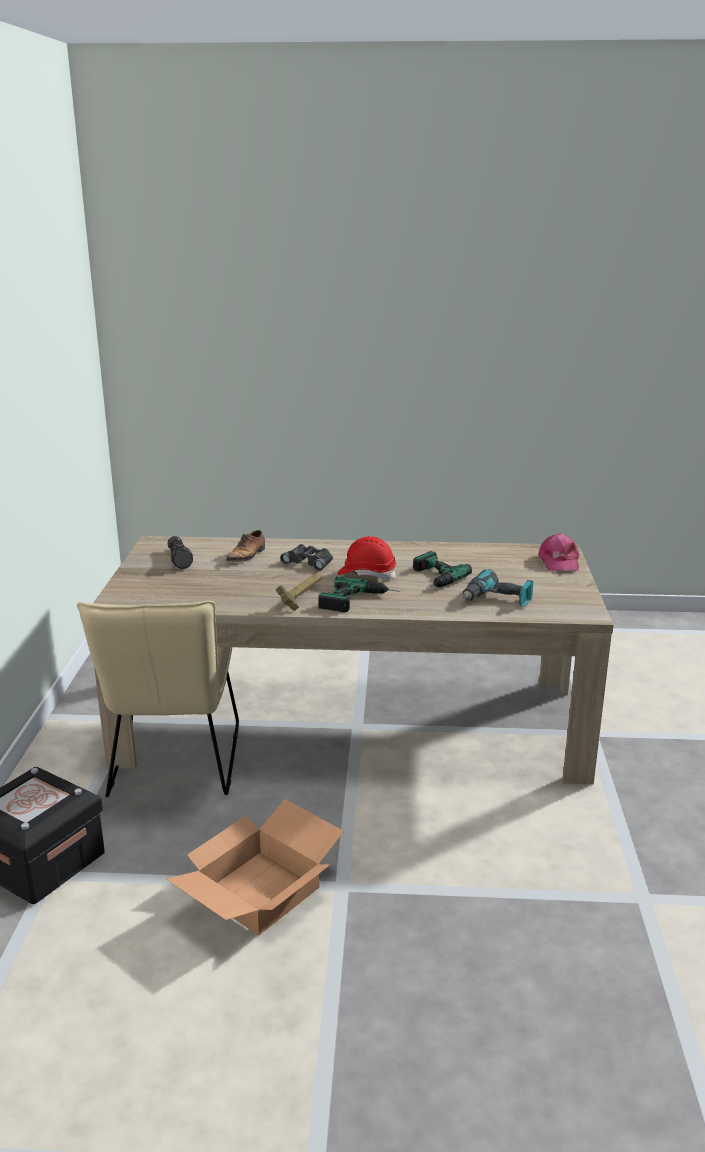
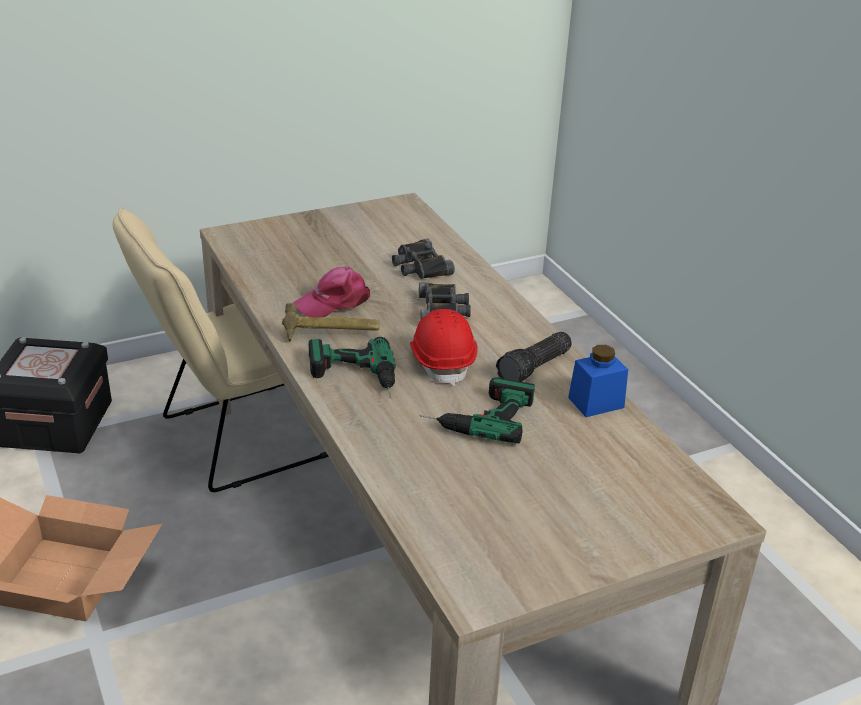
camera: 60 degrees right, 10 degrees up
(180, 559) = (370, 232): flashlight -> flashlight (535, 368)
(247, 555) = (420, 266): shoe -> black binoculars
(447, 549) = (596, 402): none -> blue jar
(497, 600) = (452, 491): power drill -> none
(558, 561) = (664, 522): pink cap -> pink cap (334, 302)

